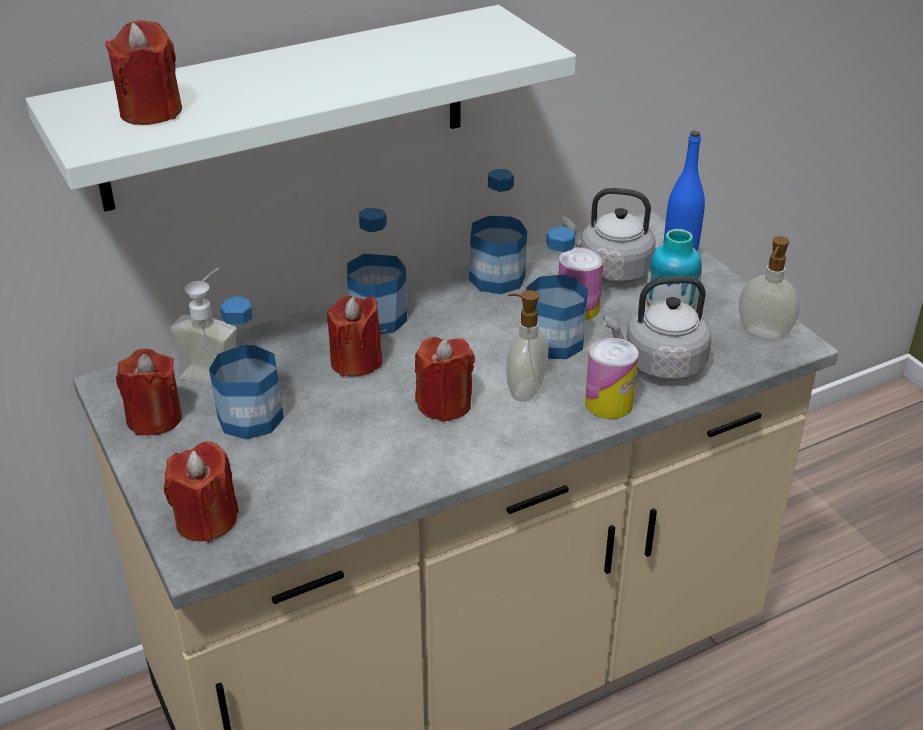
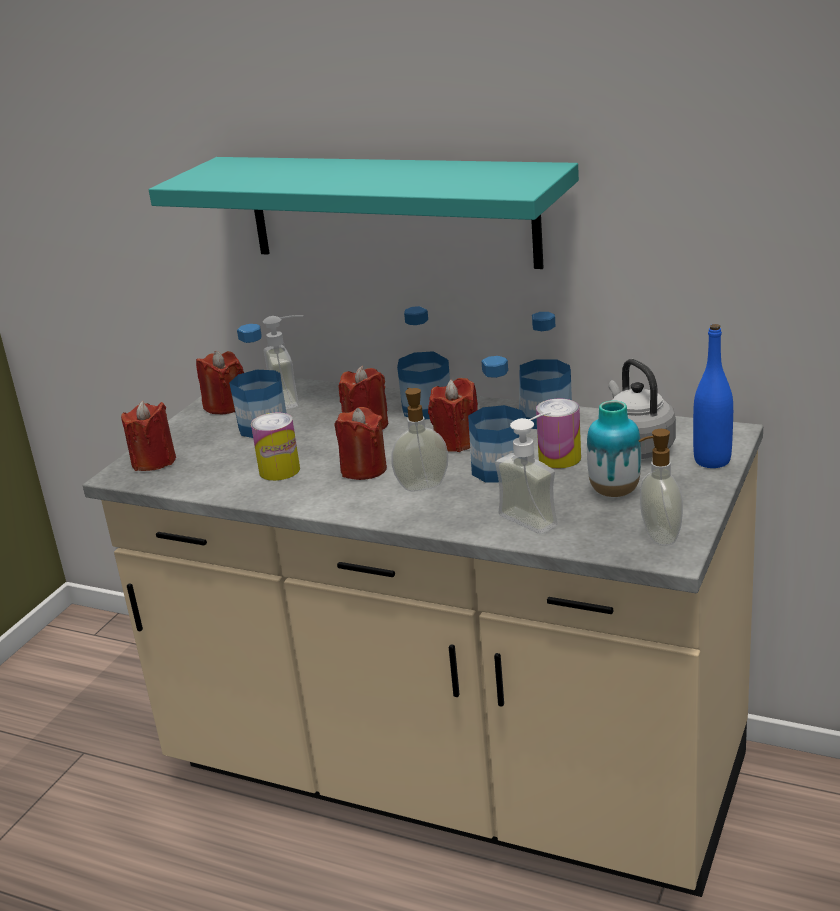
camera: 55 degrees right, 10 degrees down
(151, 112) = (240, 174): red candle -> red candle (457, 442)
(286, 108) = (390, 210): white shelf -> turquoise shelf
(608, 403) = (454, 519): can -> can (279, 470)
(659, 365) = (537, 516): grey kettle -> soap dispenser

